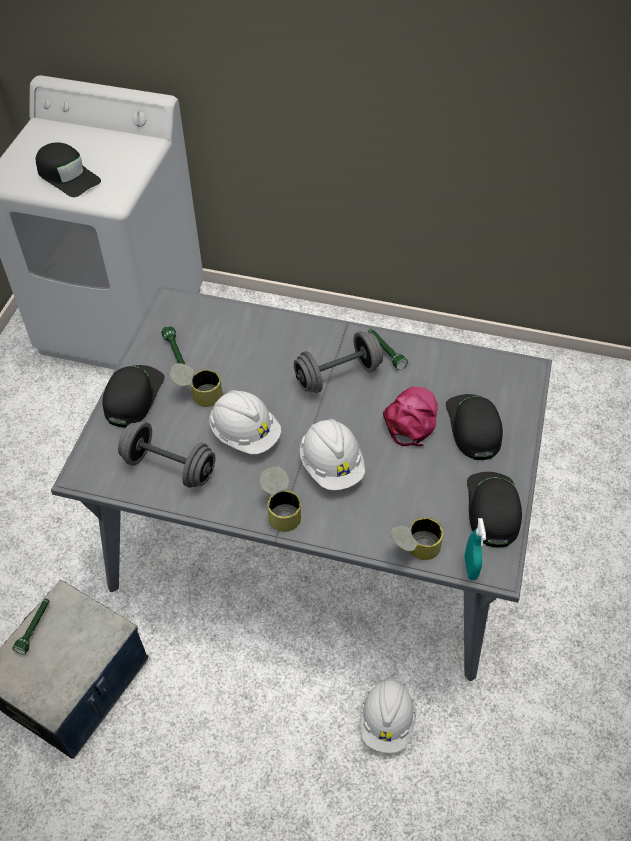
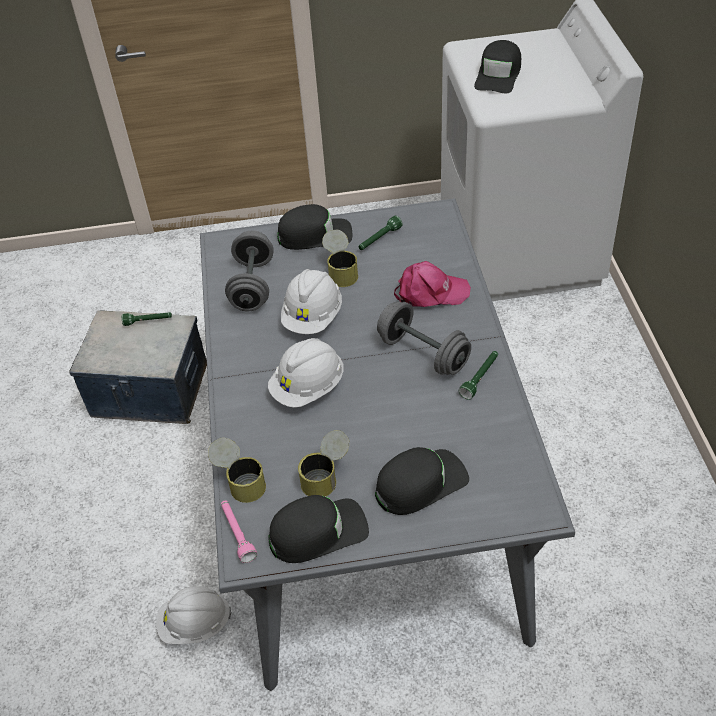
camera: 70 degrees right, 5 degrees down
(281, 509) = (242, 371): can -> can (326, 476)
(411, 419) = (401, 428): pink cap -> pink cap (430, 293)
(470, 567) = (237, 534): turquoise spray bottle -> pink flashlight

